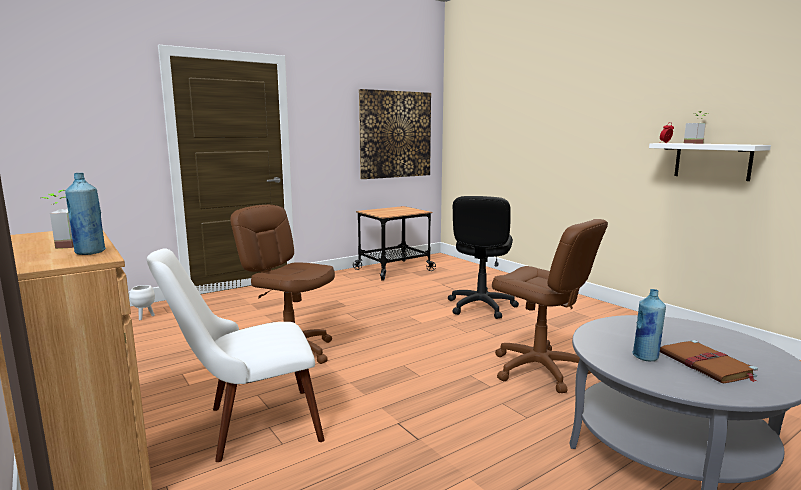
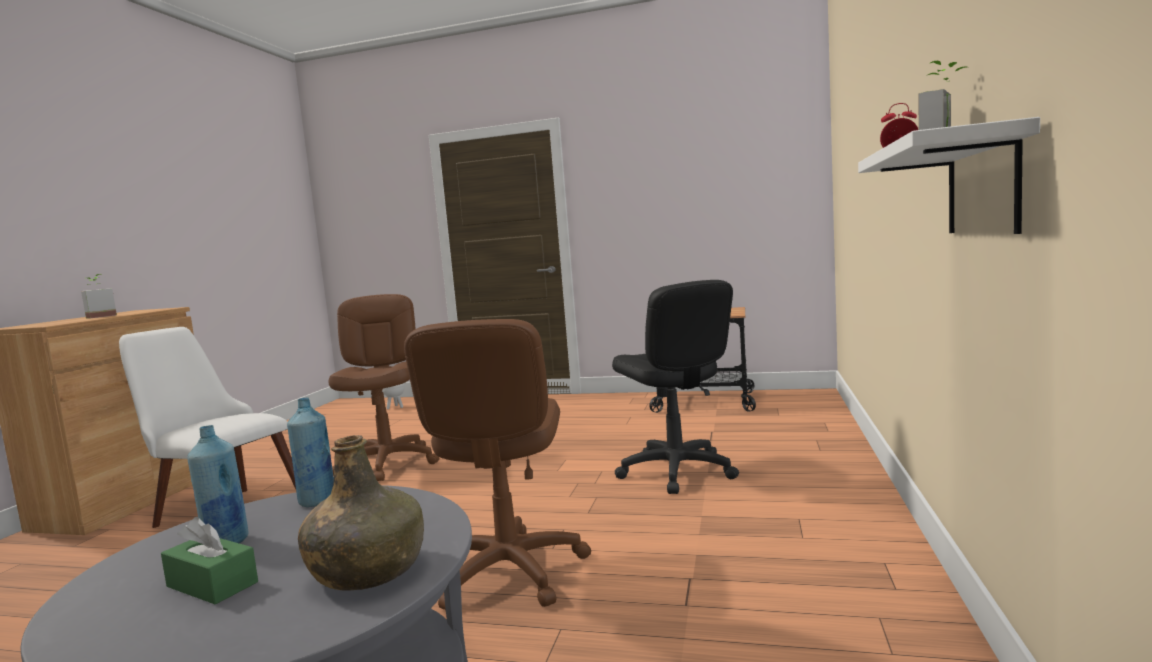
camera: 50 degrees right, 5 degrees down
(90, 252) = (71, 321): blue bottle -> blue bottle (317, 501)
(395, 134) = (732, 198): picture -> none
(480, 306) = (676, 471): black office chair -> black office chair turned 90 degrees counterclockwise
(707, 365) = (212, 584): brown book -> green tissue box
(720, 339) = (368, 571): none -> green bottle

